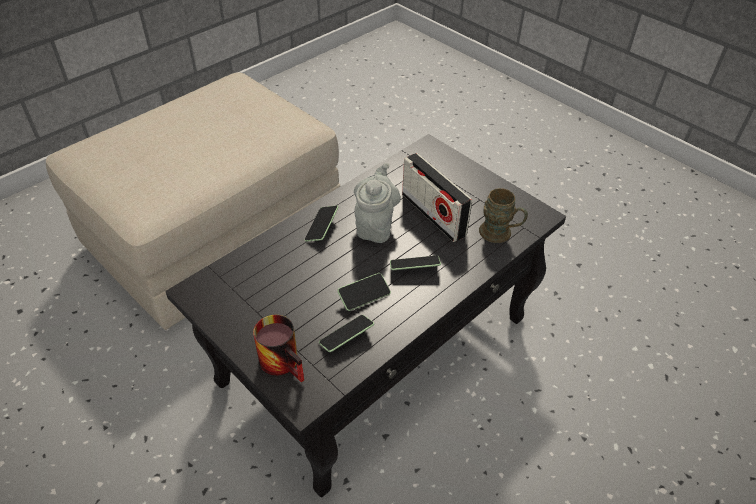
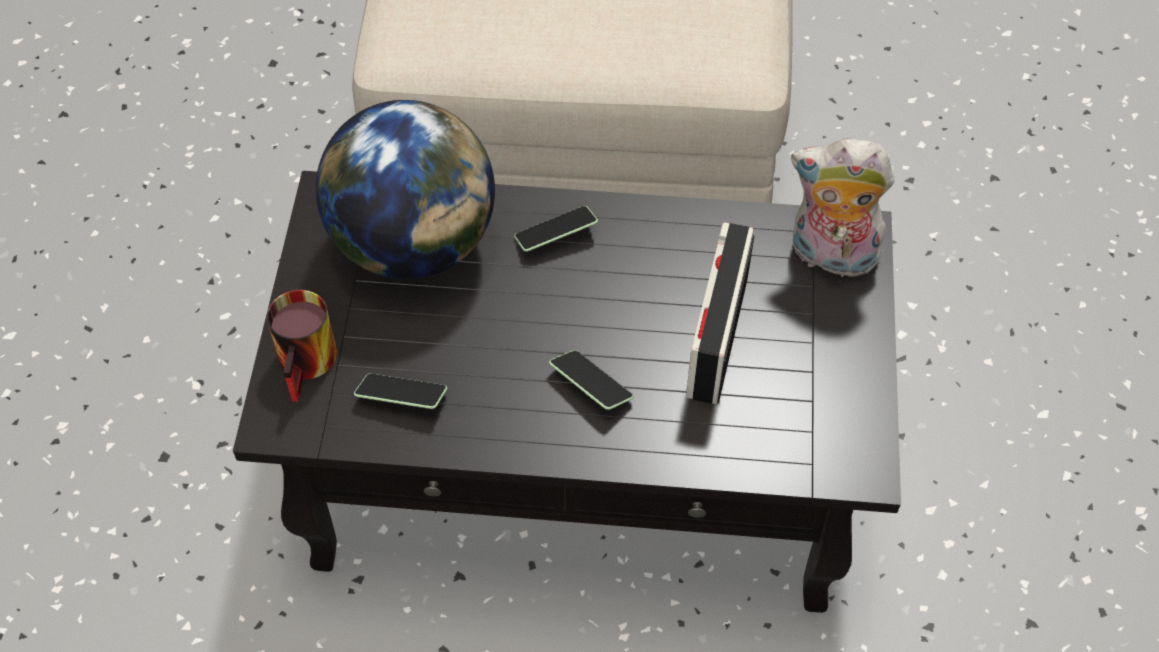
camera: 50 degrees right, 10 degrees up
(264, 277) = (414, 244): none -> globe
(364, 296) = (485, 367): phone -> none
(375, 226) = (622, 288): grey teapot -> none
(430, 161) = (829, 256): none -> plush toy
(500, 234) = (764, 444): brown mug -> none

